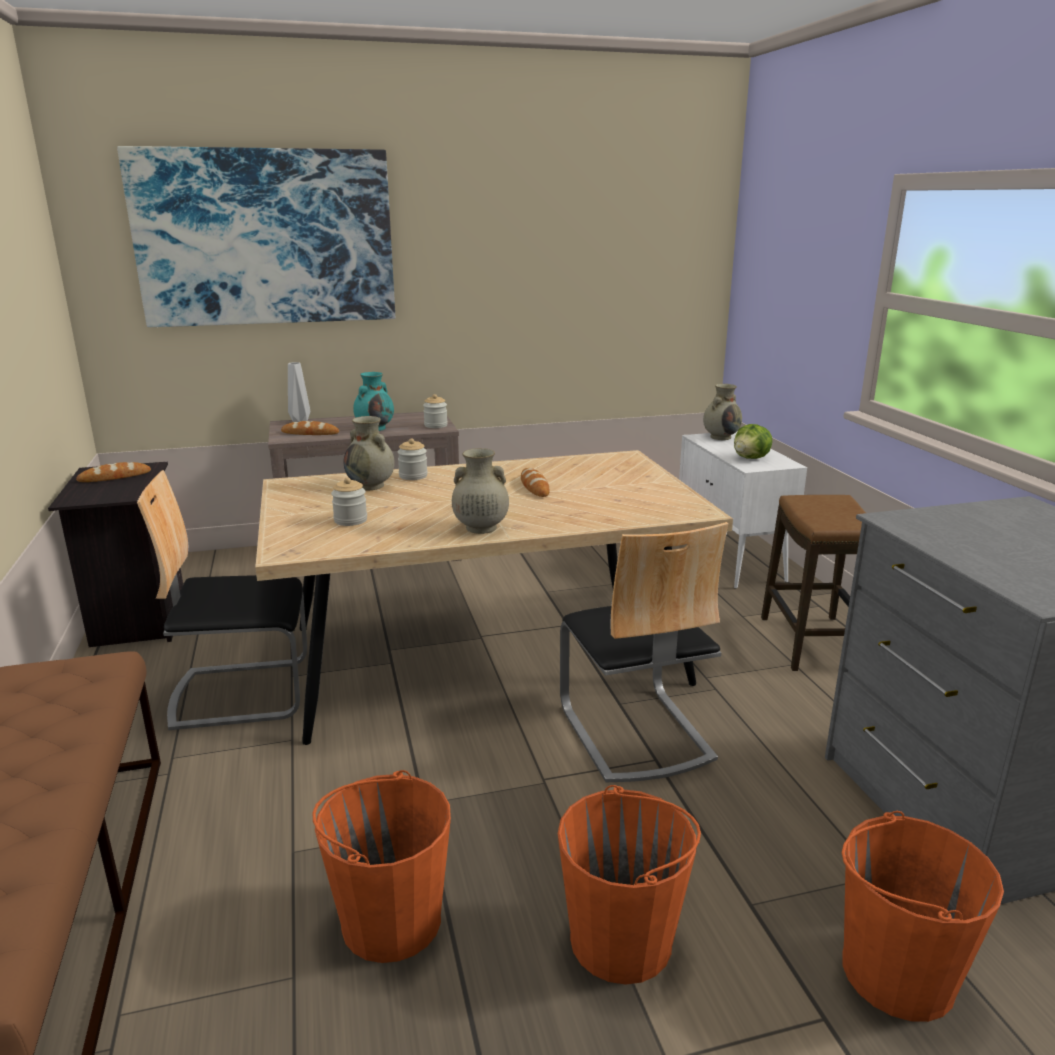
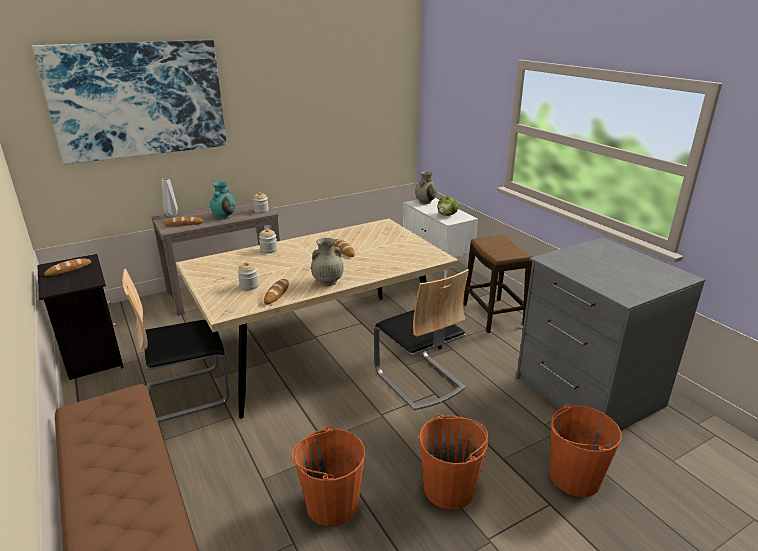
camera: 15 degrees left, 5 degrees up
(371, 486) = (247, 260): beige vase -> none
(386, 535) = (277, 293): none -> bread

